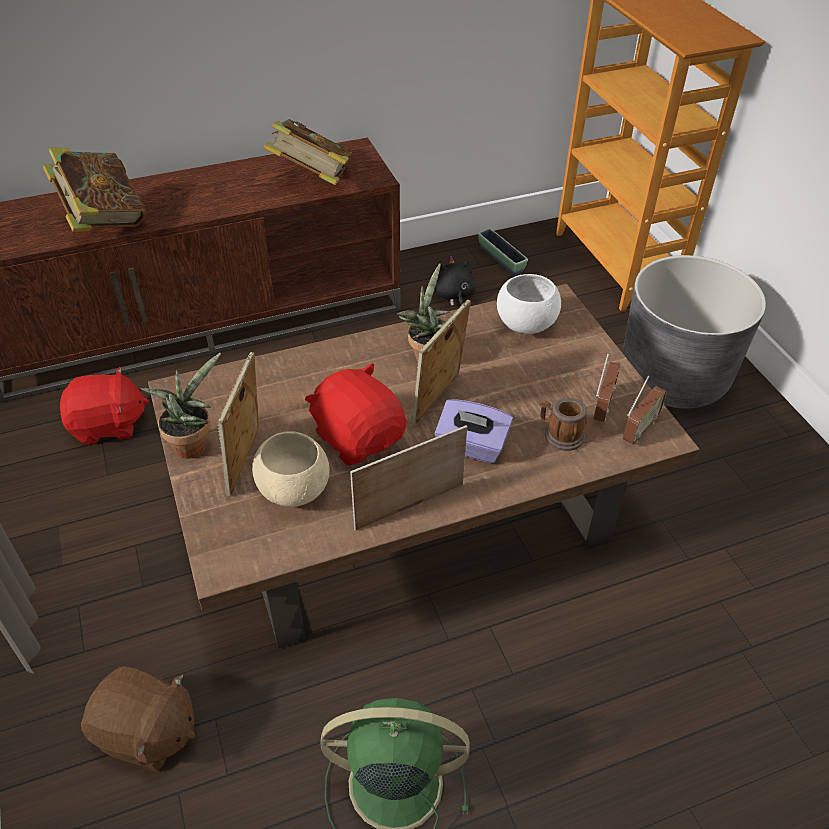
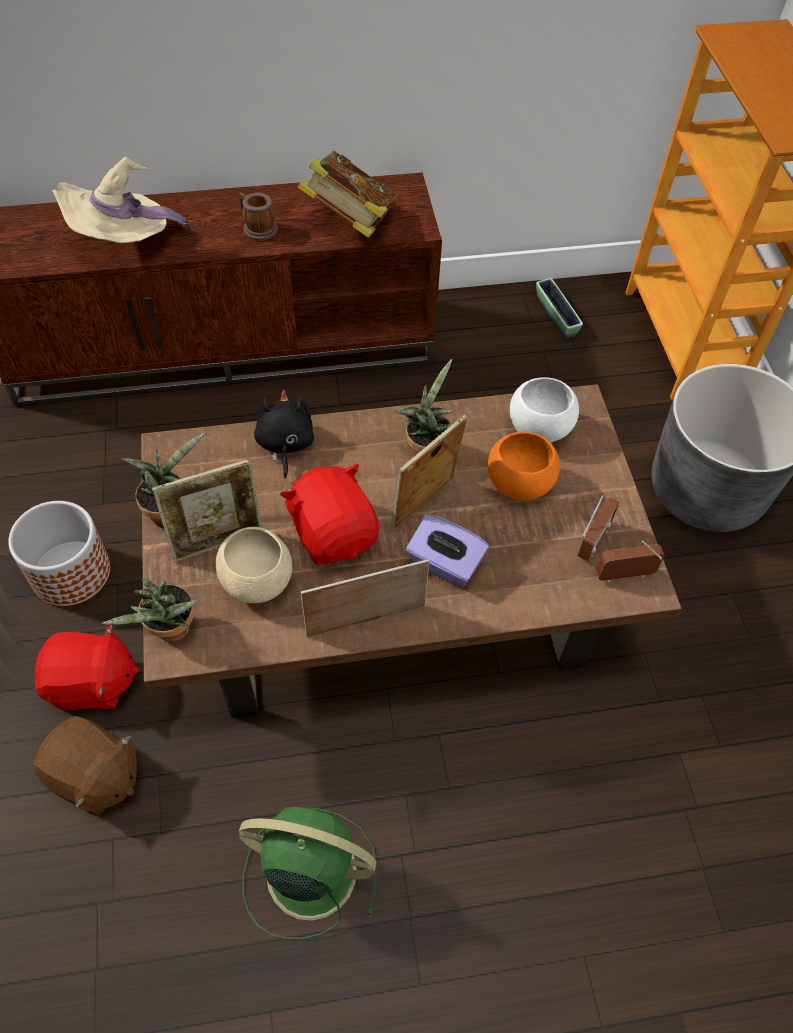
camera: 10 degrees right, 10 degrees up
(85, 542) = (71, 572): none -> planter
(103, 220) = (125, 243): book -> beige hat
(108, 425) = (113, 449): red plush toy -> red plush toy (92, 684)
(217, 550) = (171, 633): none -> potted plant
(247, 462) = (218, 543): picture frame -> picture frame turned 135 degrees counterclockwise
(454, 296) = (494, 354): black plush toy -> black plush toy (285, 444)
(520, 370) = (518, 483): none -> orange bowl
(559, 435) = (538, 566): mug -> mug (257, 228)
(639, 430) = (624, 575): radio -> radio turned 150 degrees counterclockwise

